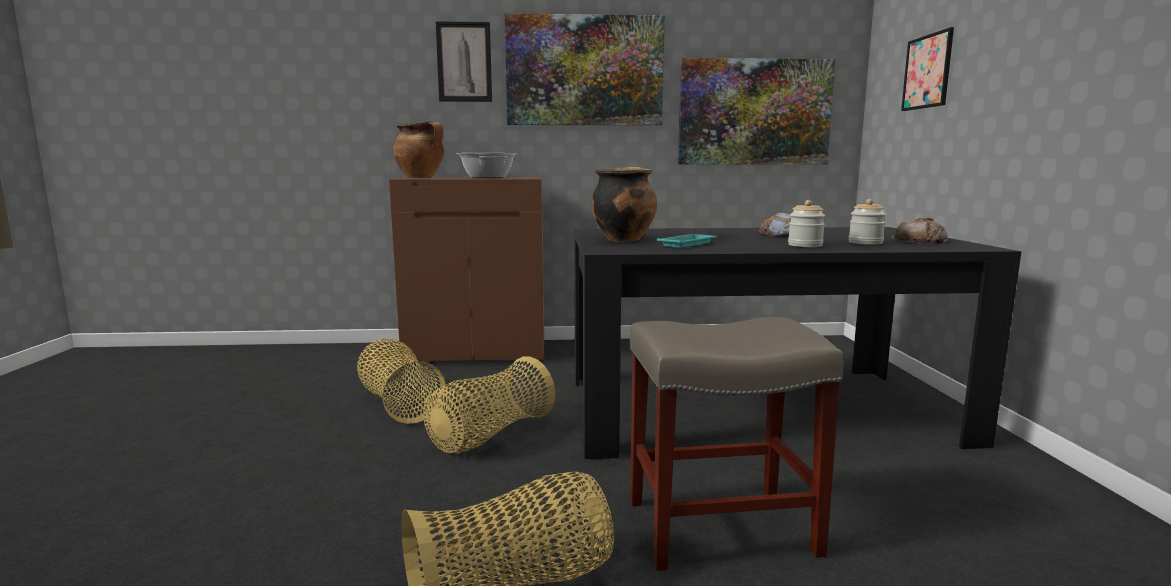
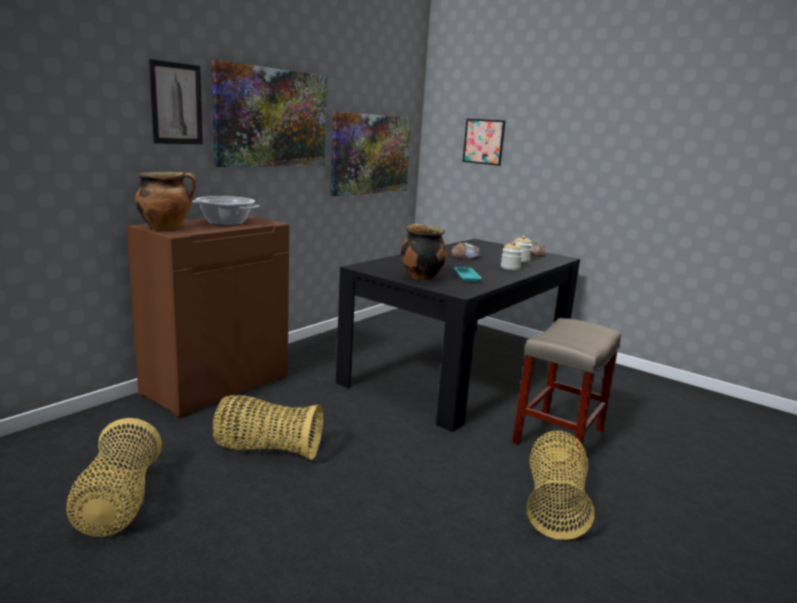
camera: 50 degrees left, 5 degrees up
(489, 435) = (378, 442): basket -> basket (118, 504)

